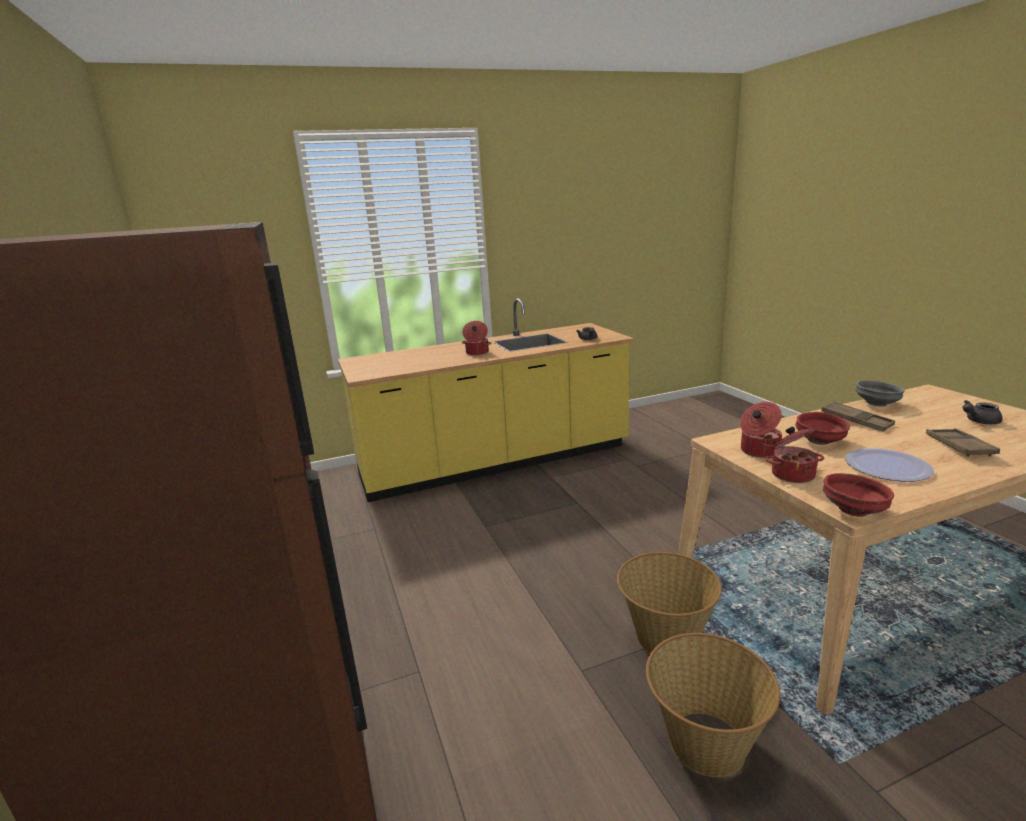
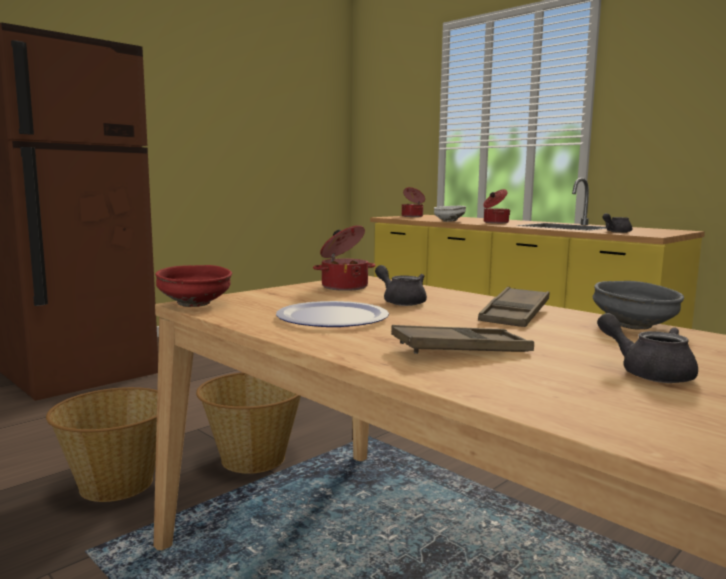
camera: 65 degrees right, 10 degrees down
(445, 363) = (448, 221): none -> white bowl
(792, 474) = (283, 293): cooking pot -> cooking pot (412, 216)
(820, 441) = (401, 301): red bowl -> grey teapot

